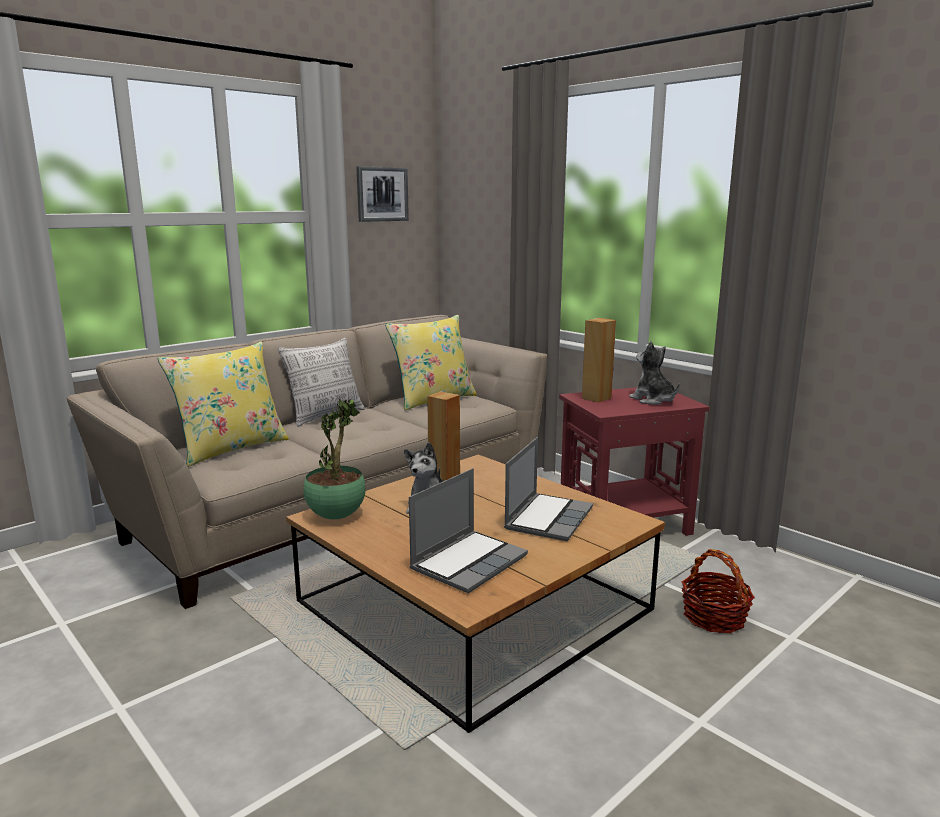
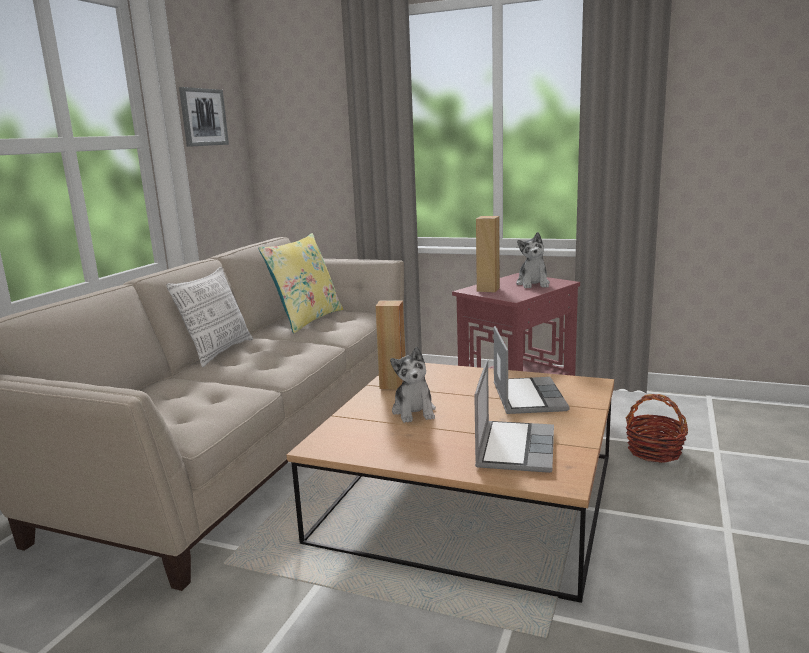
camera: 25 degrees left, 0 degrees up
(231, 448) = (157, 401): yellow pillow -> none
(336, 515) = (338, 440): potted plant -> none
(653, 400) = (533, 284): plush toy -> plush toy turned 120 degrees counterclockwise

